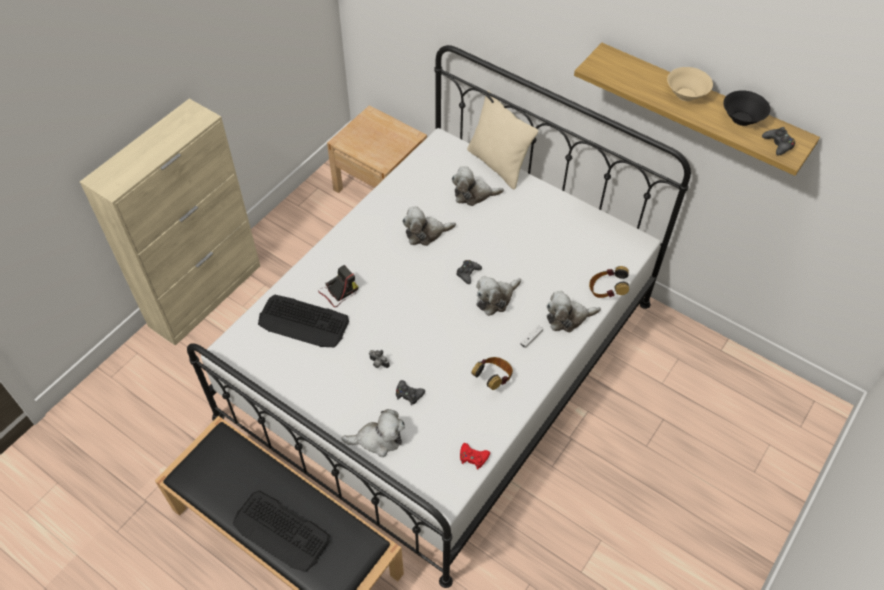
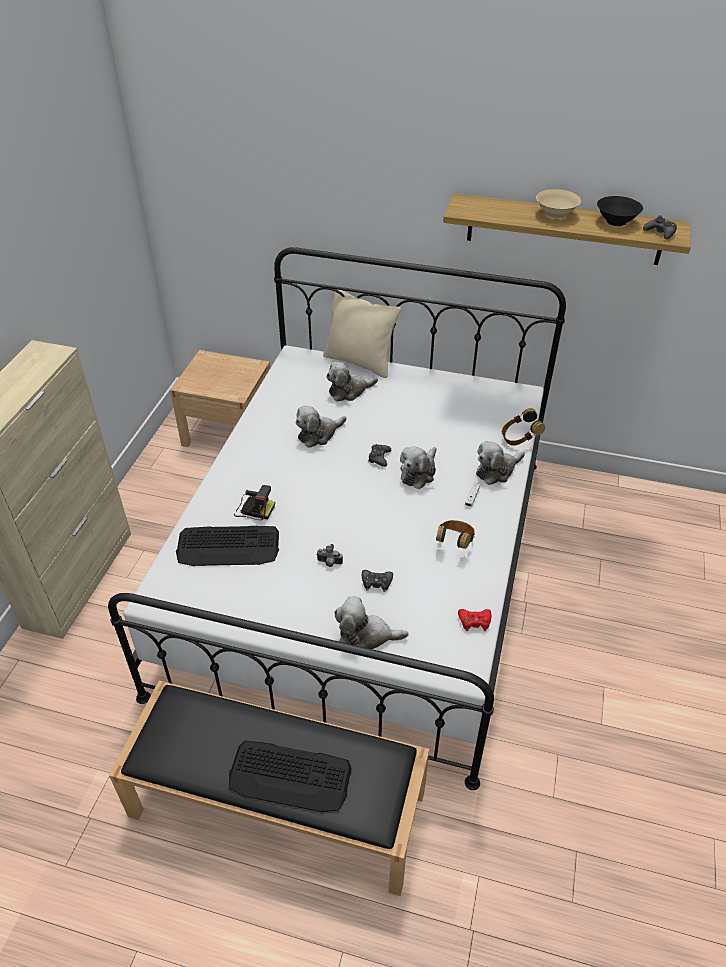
camera: 20 degrees left, 10 degrees down
(338, 292) = (253, 508): camera -> camera turned 75 degrees clockwise
(378, 439) = (366, 635): plush toy -> plush toy turned 150 degrees counterclockwise

